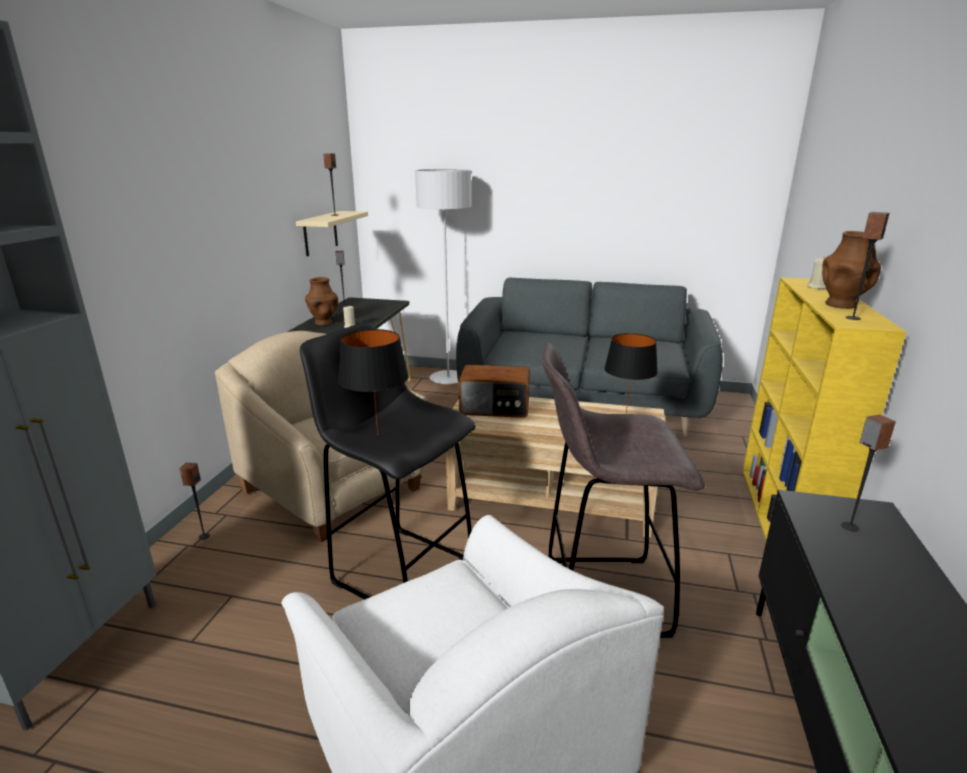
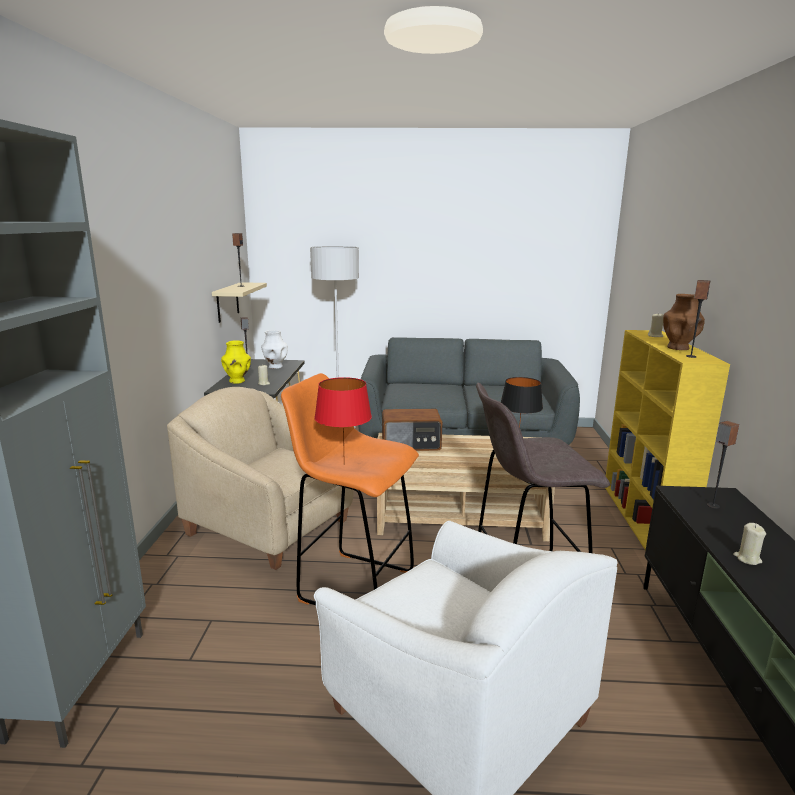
camera: 10 degrees left, 5 degrees down
(204, 536) = (164, 575): speaker -> none
(323, 323) = (237, 381): brown vase -> yellow vase
(373, 308) = (275, 367): none -> white vase
(376, 434) = (343, 464): black table lamp -> red table lamp
(400, 570) = (353, 585): black stool -> orange stool
(875, 616) = (747, 558): none -> beige candle

